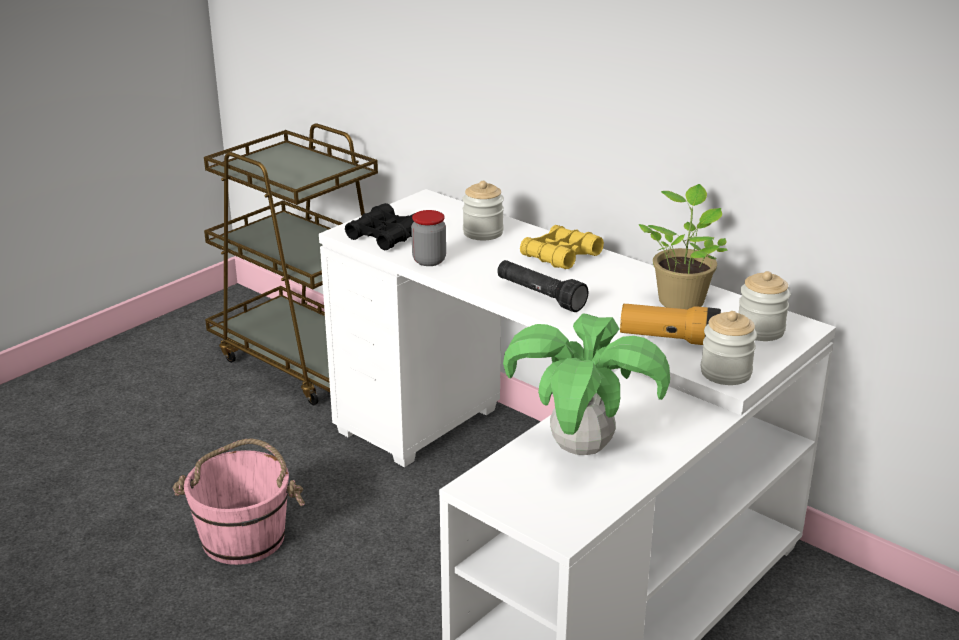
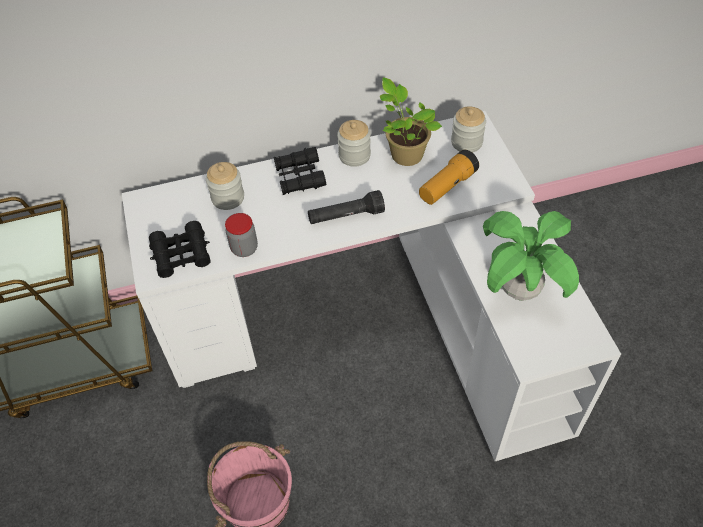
camera: 55 degrees left, 25 degrees up
(560, 256) = (299, 177): yellow binoculars -> black binoculars
(725, 373) = (502, 184): jar -> jar (354, 155)

